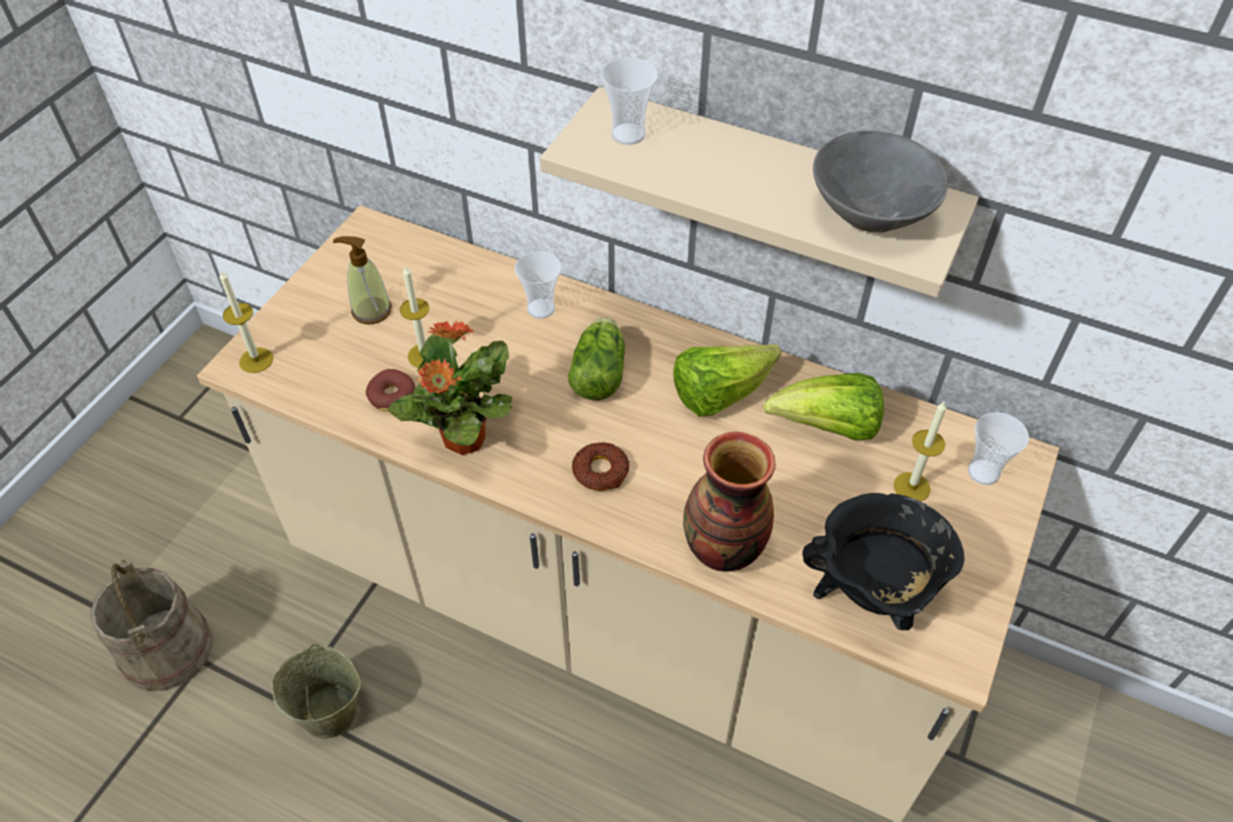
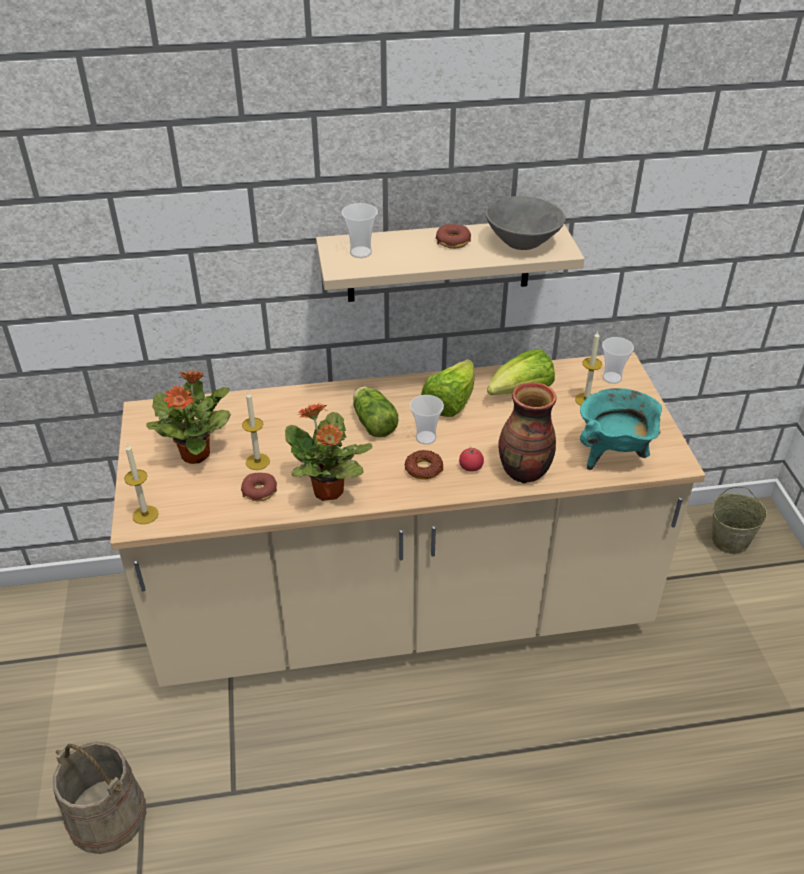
camera: 35 degrees left, 10 degrees down
(331, 712) = (268, 778): beige bucket -> beige bucket (730, 541)
(371, 310) = (196, 454): soap dispenser -> potted plant
(541, 309) = (305, 406): cup -> cup (426, 438)
(660, 502) = (471, 467): none -> tomato
(771, 170) = (453, 241): none -> donut
(871, 595) = (613, 455): black cooking pot -> turquoise cooking pot

